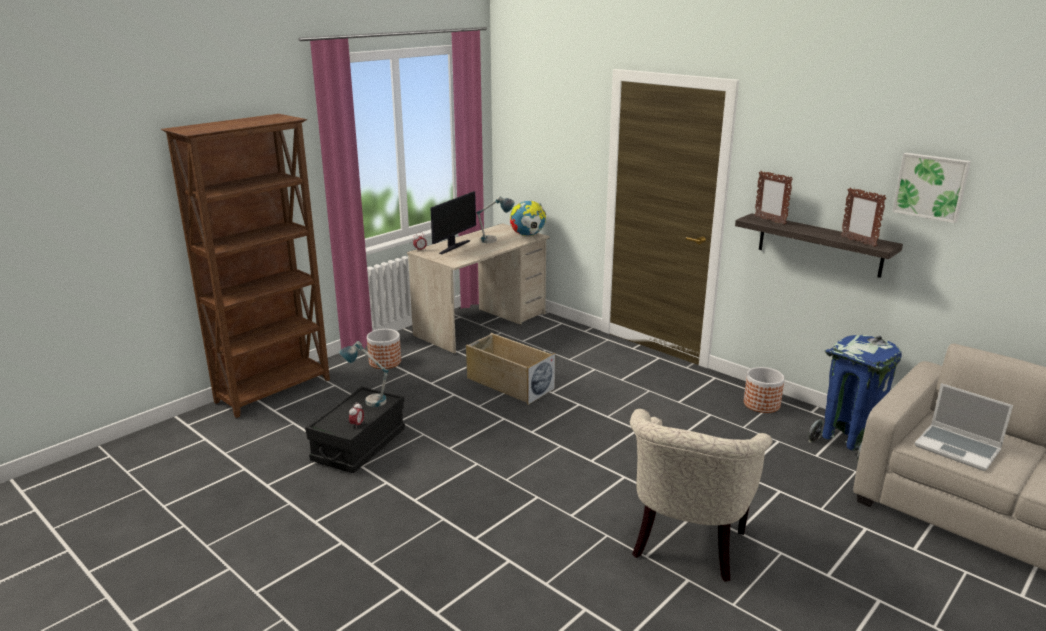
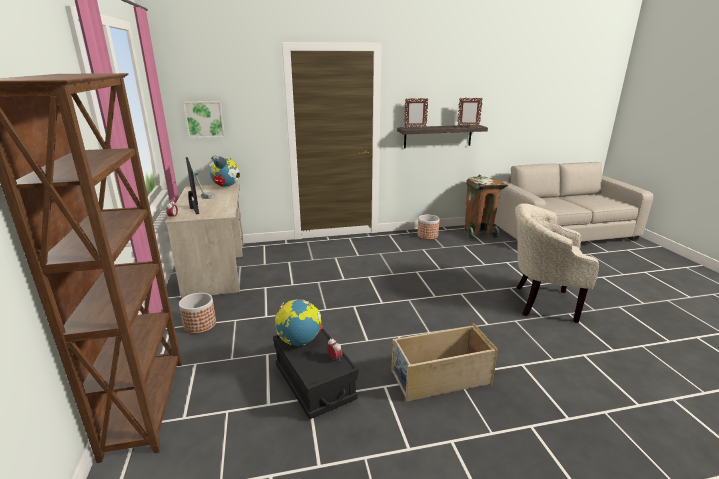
camera: 55 degrees left, 0 degrees up
(367, 400) = (299, 341): table lamp -> globe
(509, 383) = (312, 288): beige storage box -> beige storage box (439, 378)
(686, 547) = (540, 302): beige armchair -> beige armchair turned 135 degrees clockwise
(846, 442) = (478, 234): blue trash can -> brown trash can
(931, 186) = (489, 91): picture -> picture (204, 119)
(958, 448) = (555, 206): laptop -> none

